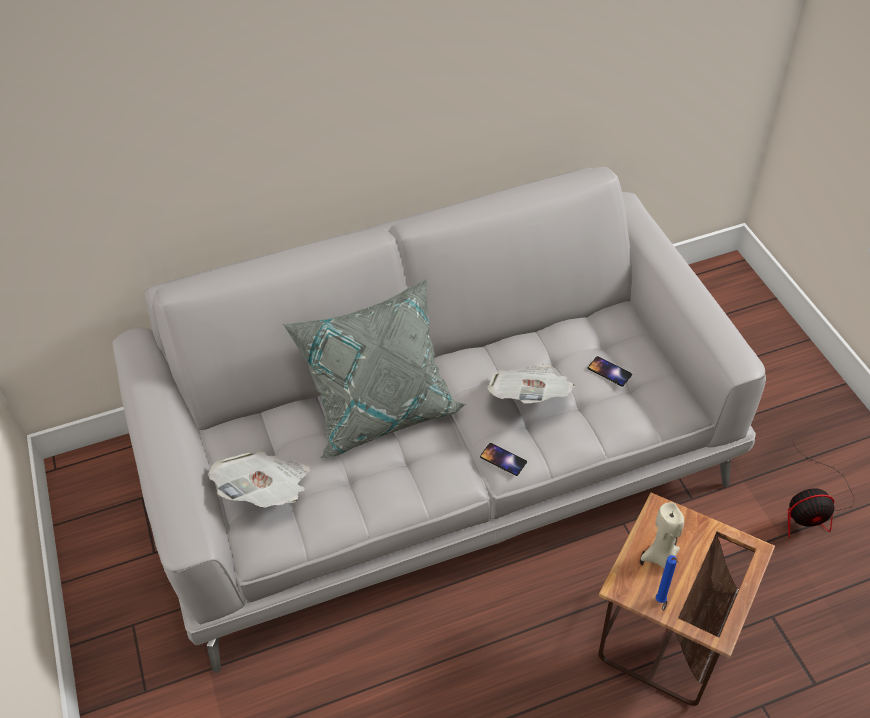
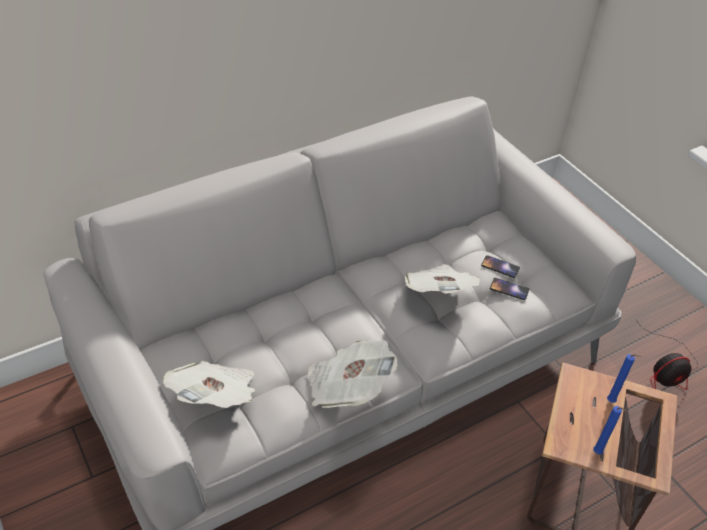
camera: 15 degrees left, 5 degrees down
(381, 407) = (308, 313): grey pillow -> none
(405, 495) = (347, 387): none -> newspaper
(503, 459) = (428, 347): phone -> phone (509, 289)
(661, 558) = (587, 416): beige candle -> none
(695, 545) = (612, 402): none -> blue candle

